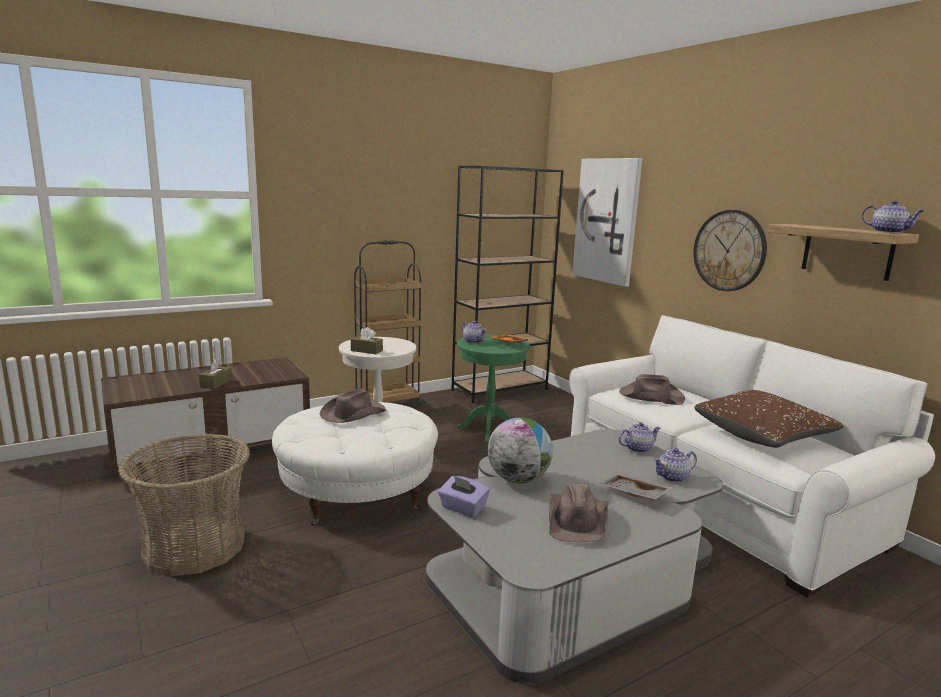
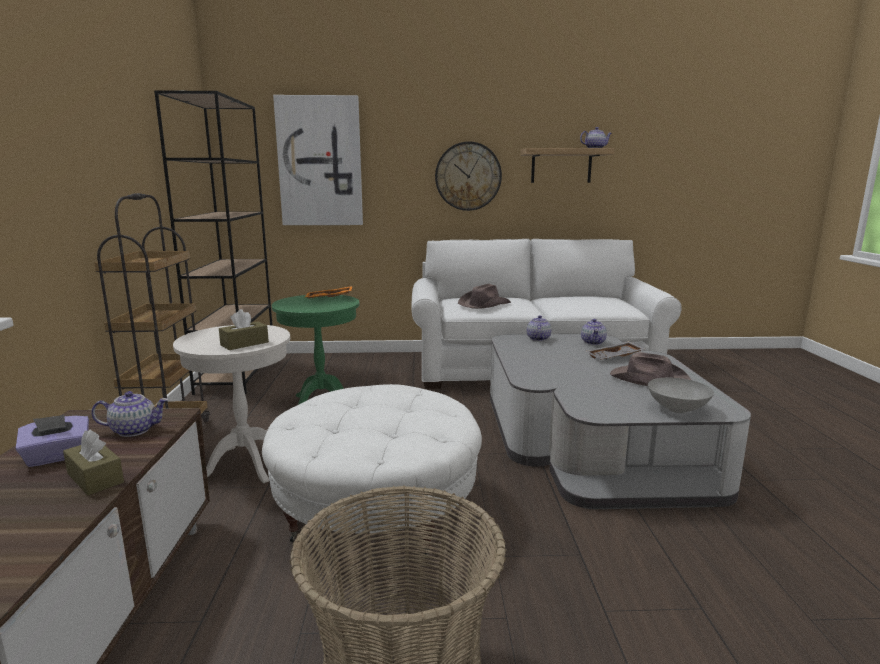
camera: 60 degrees left, 0 degrees up
(352, 413) = (347, 412): brown hat -> none
(462, 508) = (613, 411): purple tissue box -> purple tissue box (58, 457)
(474, 341) = (298, 306): teapot -> teapot (135, 430)
(503, 542) = (678, 409): none -> grey bowl
(518, 479) = (568, 382): globe -> none
(763, 435) = (579, 301): brown pillow -> none

